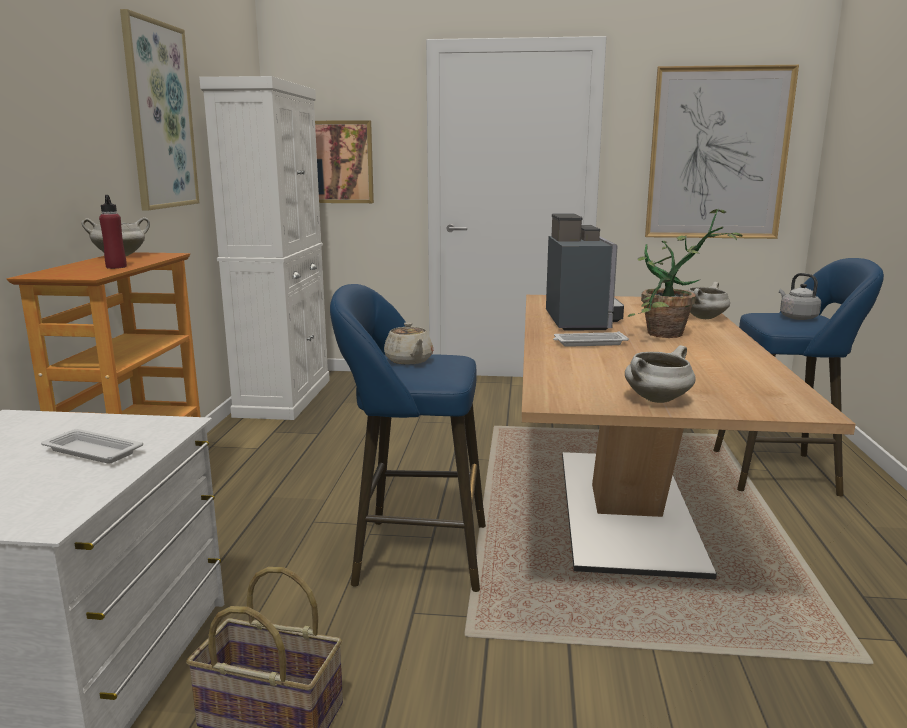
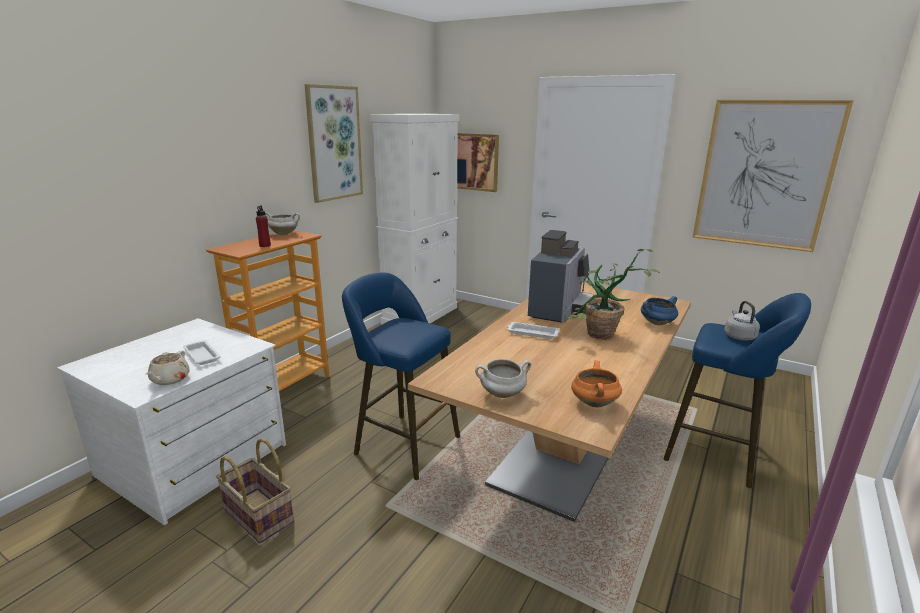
camera: 25 degrees right, 5 degrees up
(409, 361) = (400, 327): beige teapot -> beige teapot (169, 379)
(704, 318) = (657, 323): white cooking pot -> blue cooking pot
(765, 389) = (593, 402): none -> orange cooking pot

